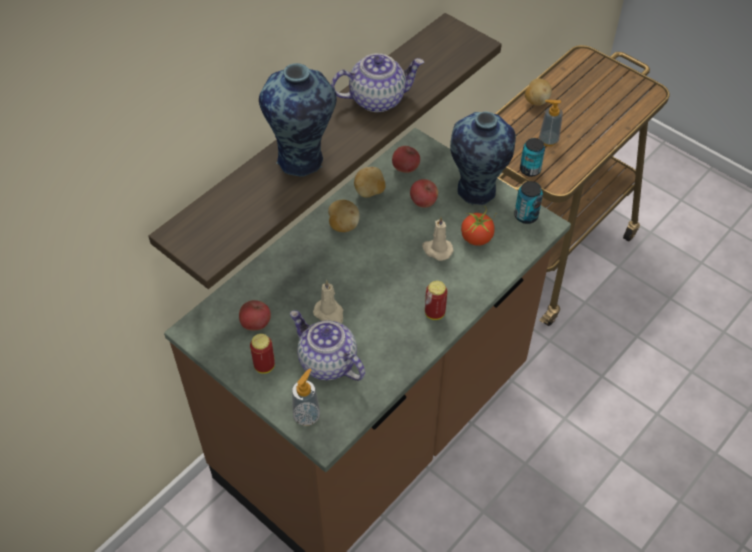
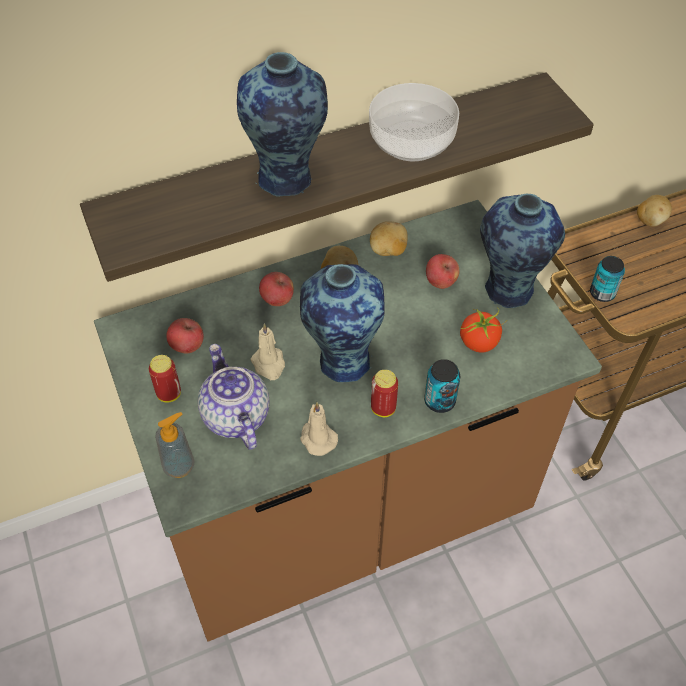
camera: 25 degrees right, 0 degrees up
(377, 98) = (411, 140): teapot -> bowl
(383, 289) = (342, 360): none -> vase
(405, 168) = (441, 239): apple -> apple (277, 299)
(437, 250) = (426, 339): beige candle -> beige candle (317, 438)
(526, 216) = (551, 338): can -> can (439, 401)
(548, 140) = (642, 268): soap dispenser -> none

